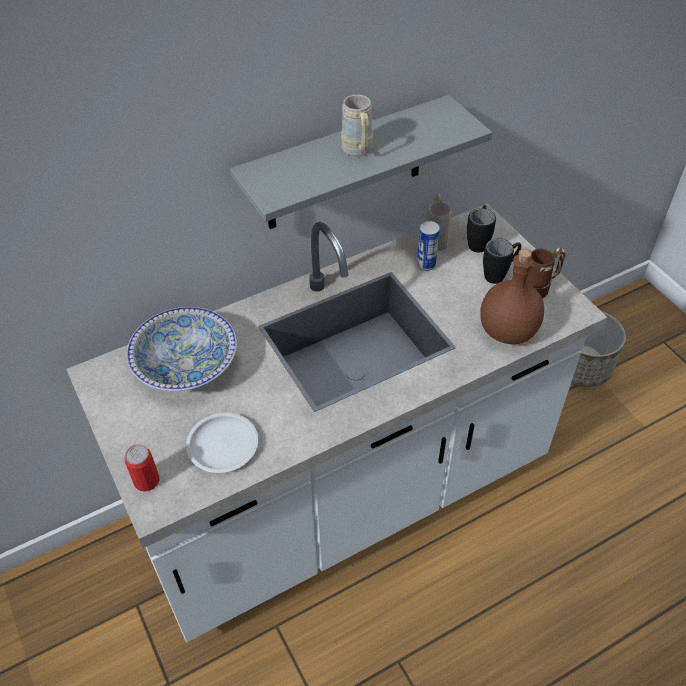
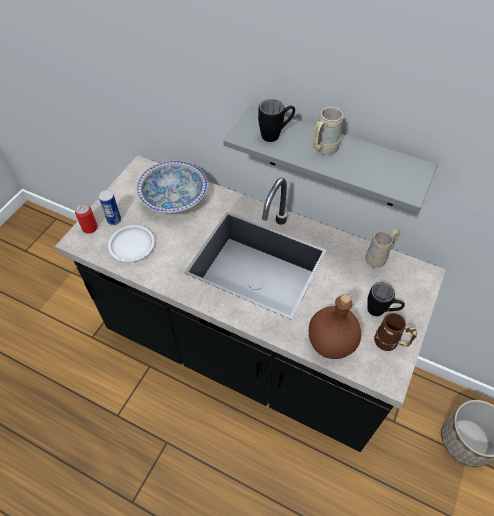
camera: 55 degrees right, 5 degrees up
(345, 499) = (247, 352): white counter -> black counter
(426, 265) = (350, 265): can -> can (114, 220)
(478, 241) = (400, 283): black mug -> black mug (275, 134)

